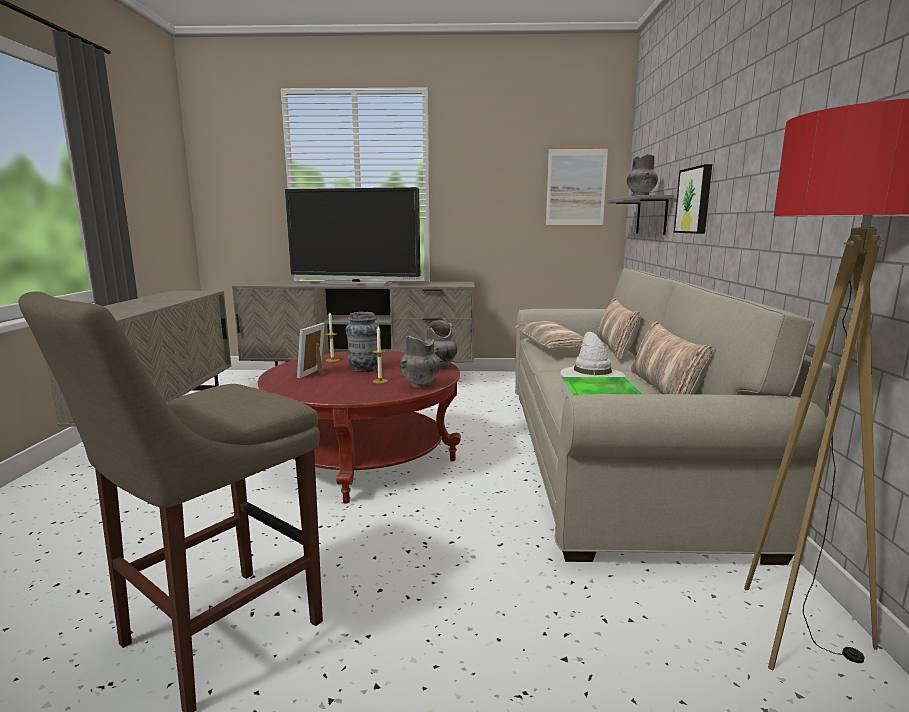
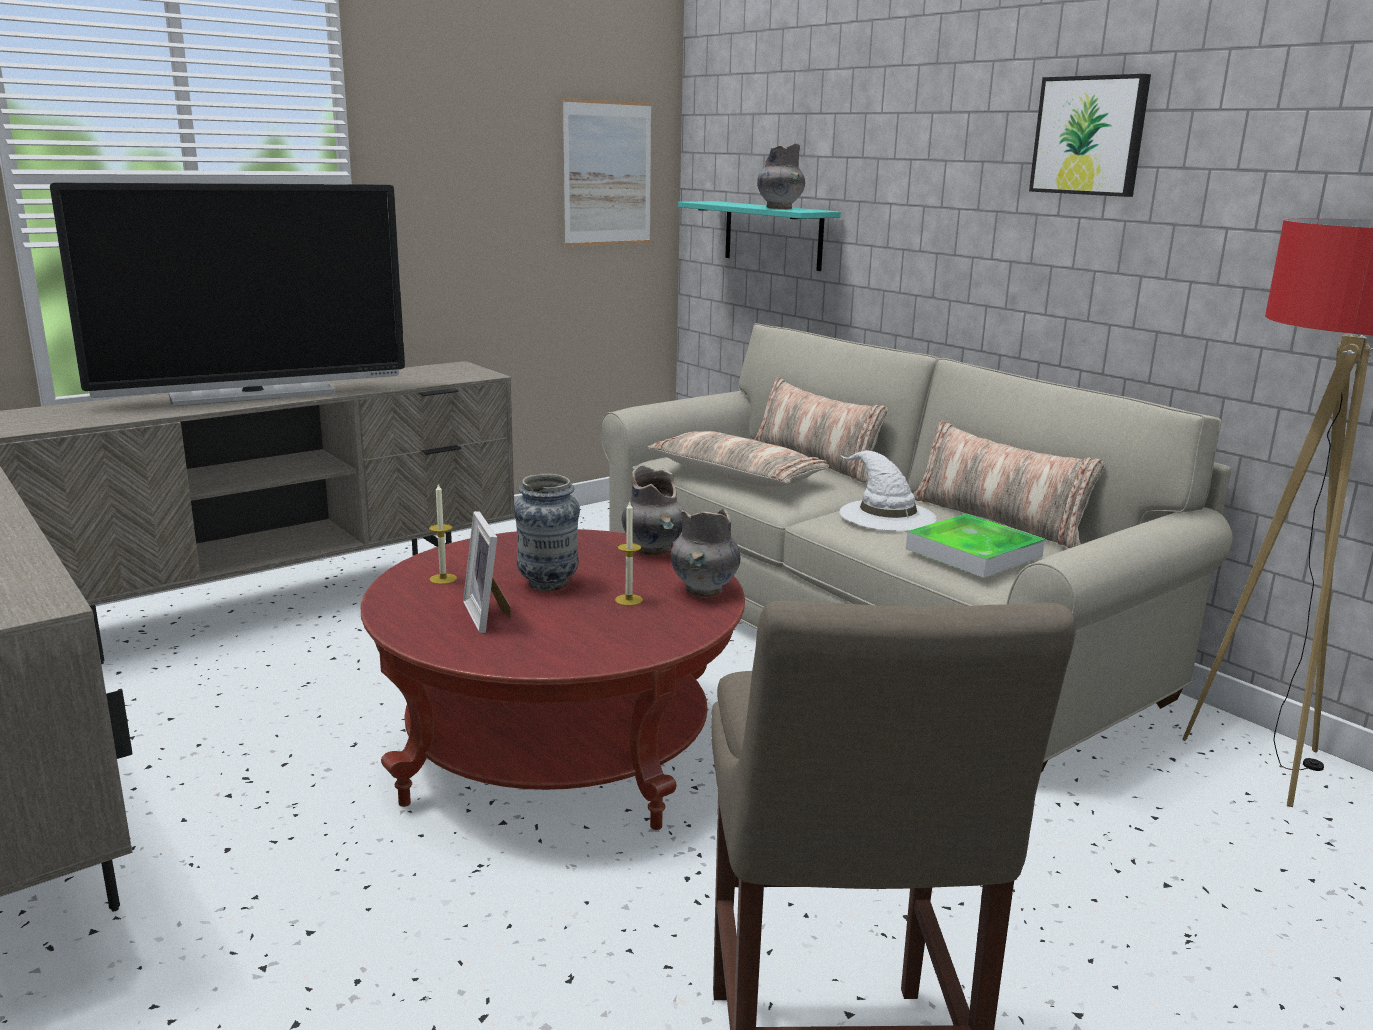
camera: 40 degrees left, 5 degrees up
(651, 215) = (773, 235): grey shelf -> turquoise shelf
(695, 200) = (904, 230): picture -> picture (1090, 136)

